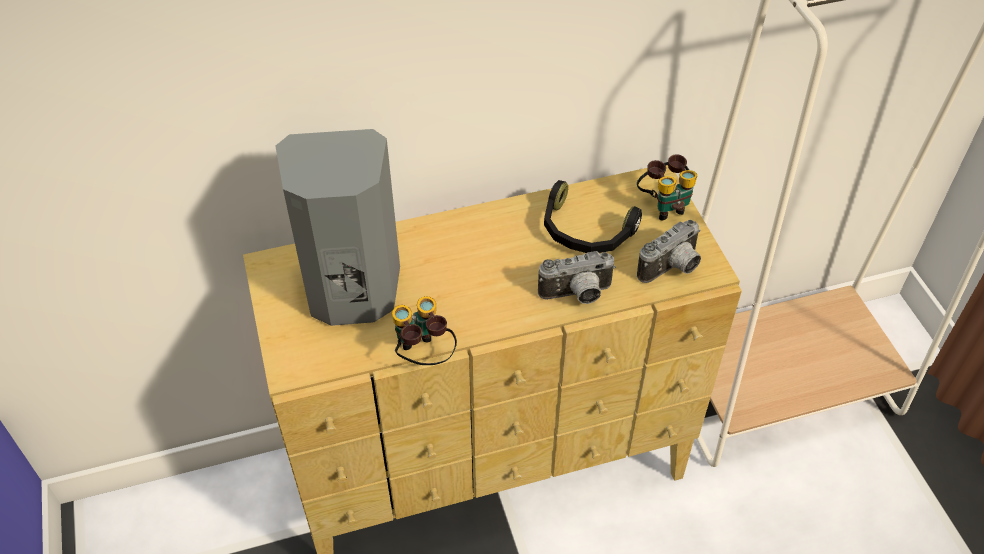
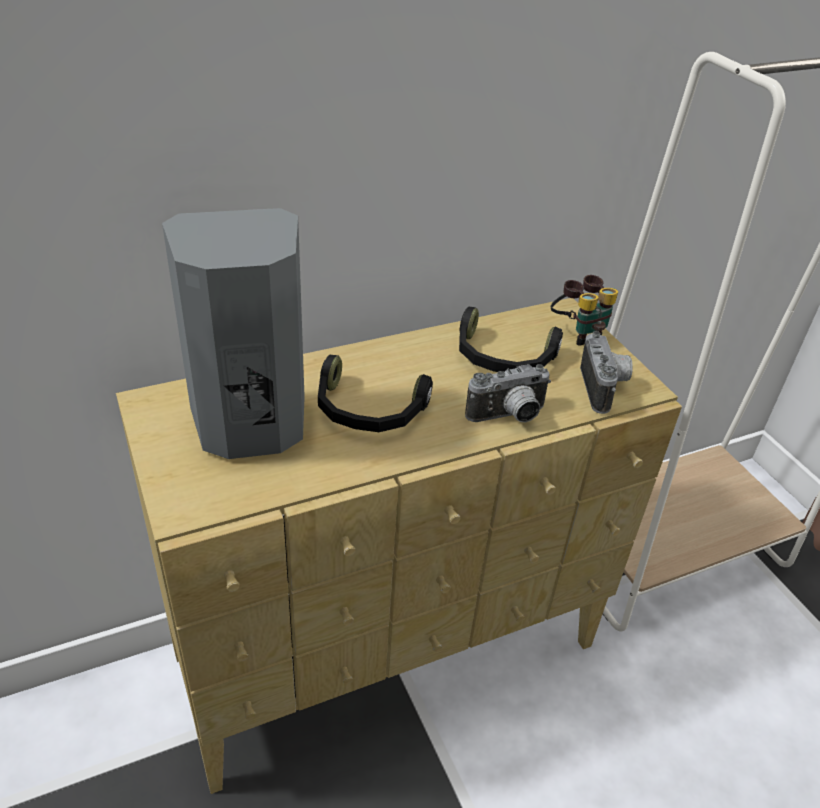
camera: 10 degrees left, 10 degrees down
(423, 356) = (344, 487): binoculars -> none
(453, 283) = (368, 411): none -> black headphones
(672, 269) = (604, 388): camera -> camera turned 45 degrees counterclockwise

